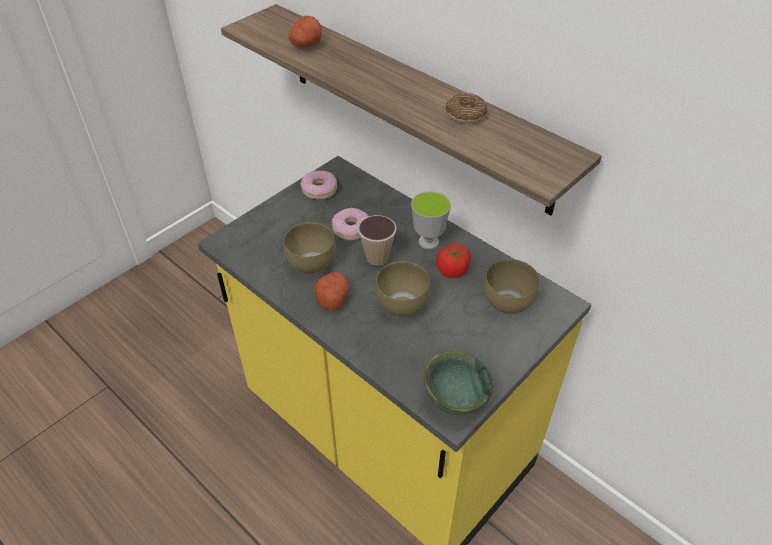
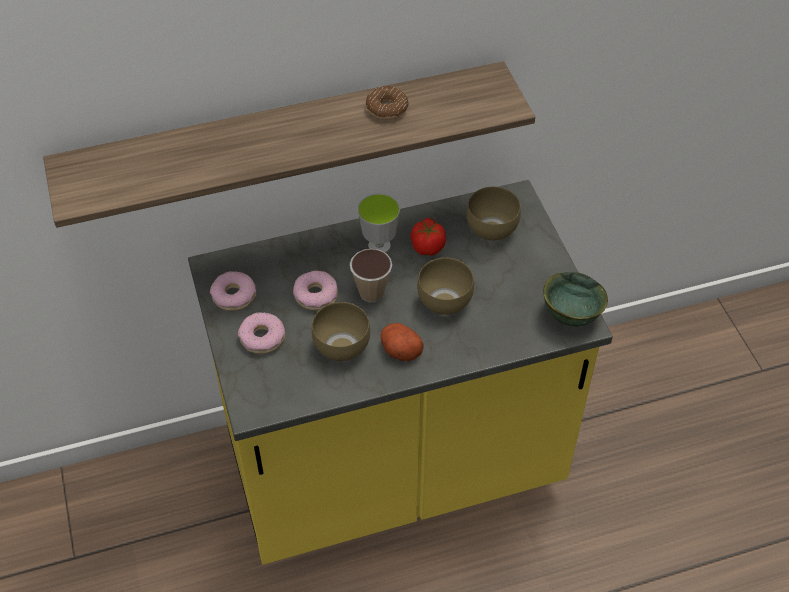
camera: 60 degrees left, 5 degrees up
(291, 219) = (262, 337): none -> donut
(306, 44) = (164, 164): potato -> none

